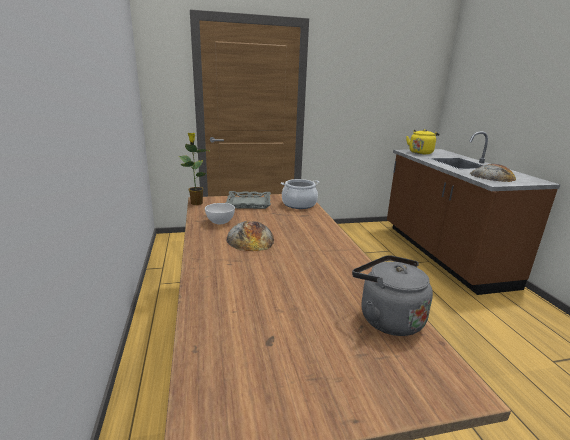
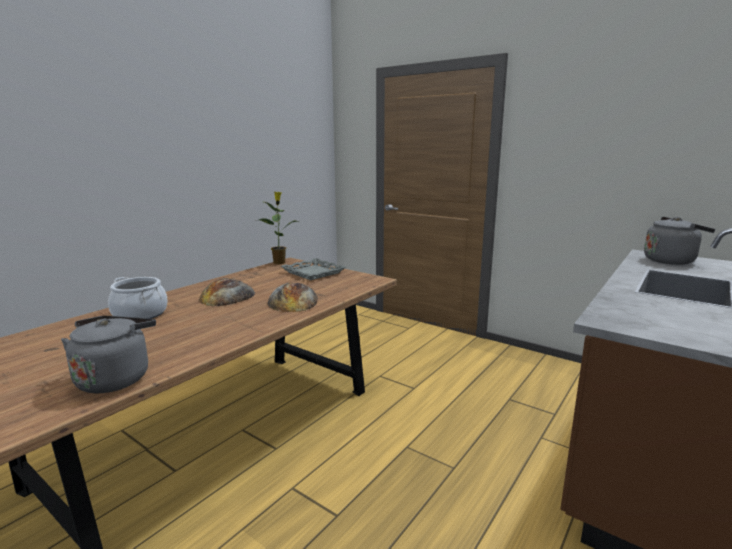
camera: 50 degrees right, 5 degrees down
(220, 222) = (249, 279): white bowl -> none
(299, 204) = (349, 285): cooking pot -> cooking pot (140, 314)
(421, 152) = (671, 260): yellow kettle -> grey kettle
(492, 176) = (653, 315): bread -> bread (293, 301)

